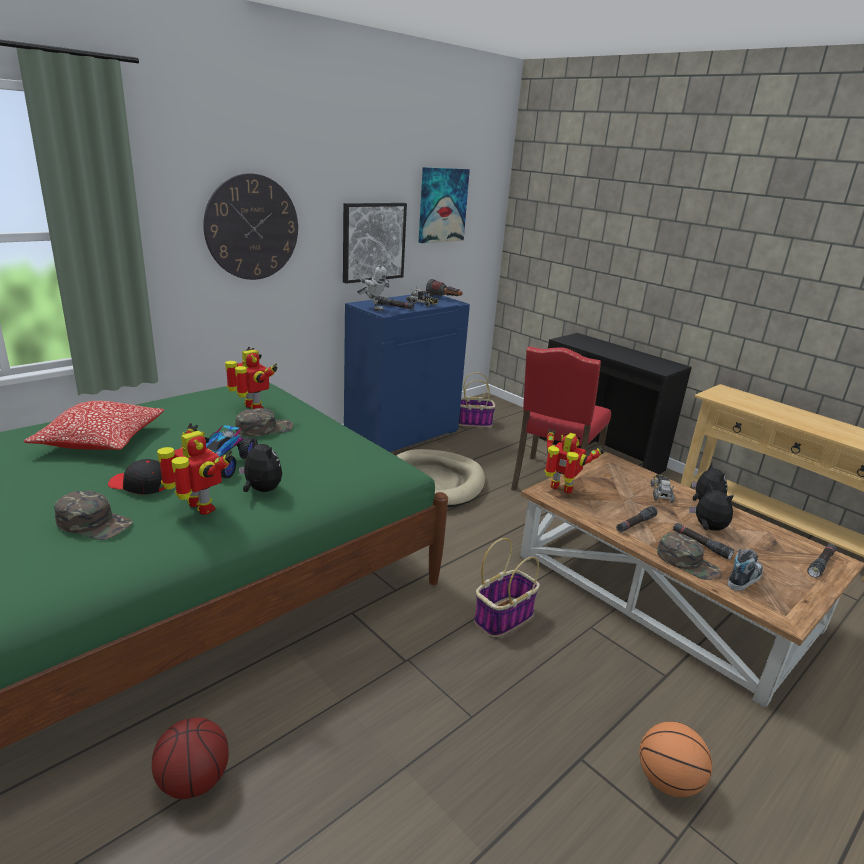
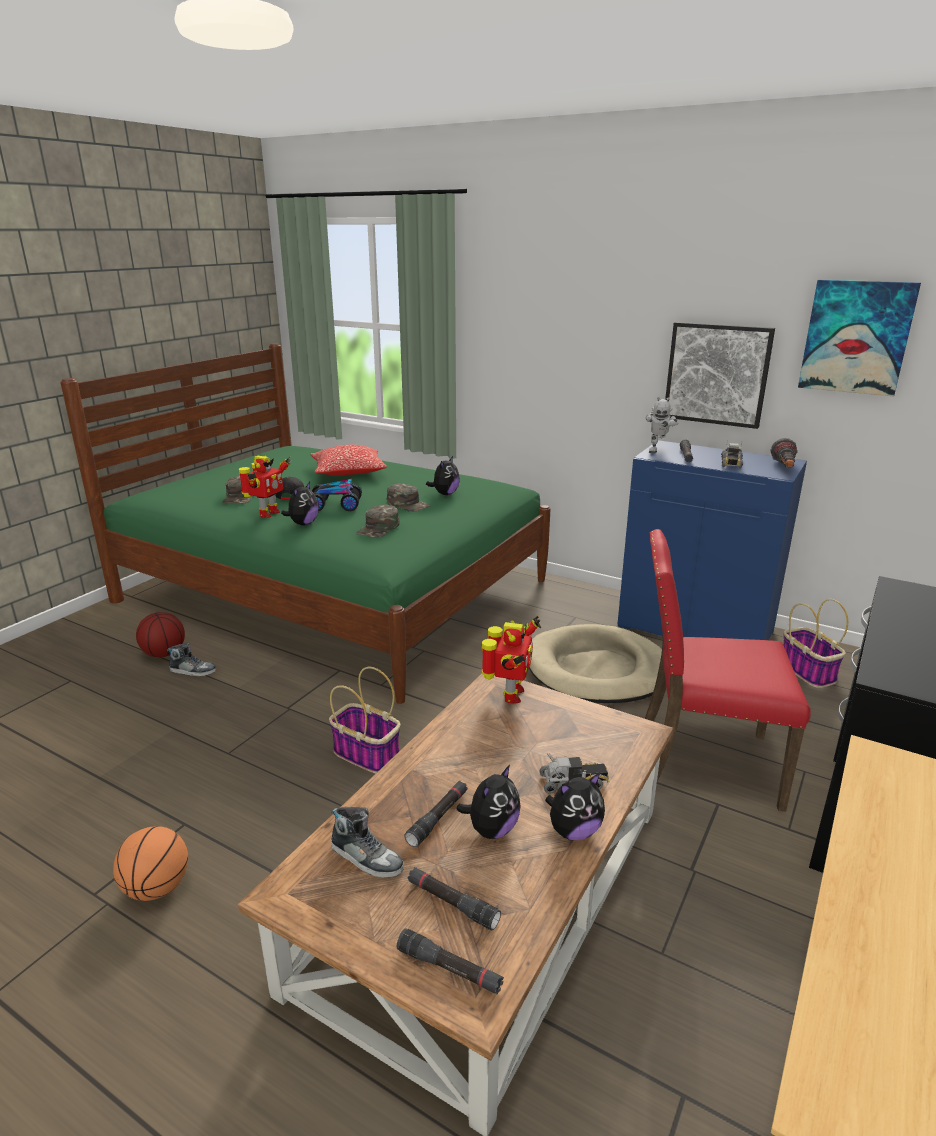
camera: 75 degrees right, 0 degrees up
(252, 227) = (563, 339): wall clock -> none
(252, 408) = (445, 494): toy robot -> plush toy
(270, 745) = (193, 670): none -> shoe
(635, 524) = (459, 757): black flashlight -> black flashlight (452, 903)
(687, 562) = (385, 802): green cap -> green cap (379, 528)

